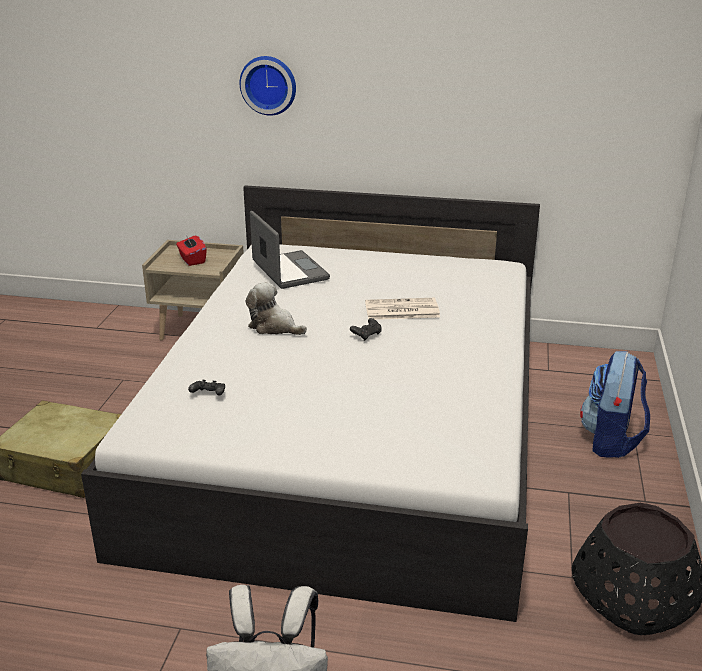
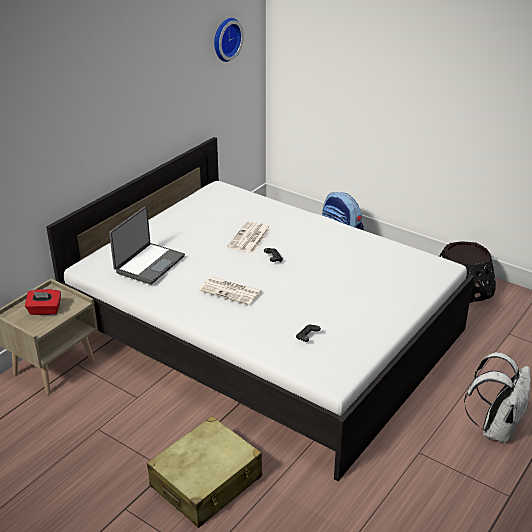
camera: 65 degrees left, 5 degrees up
(269, 85) = (48, 132): wall clock -> wall clock (225, 39)
(274, 327) = (231, 291): plush toy -> newspaper
(288, 271) = (149, 264): laptop -> laptop turned 120 degrees clockwise

